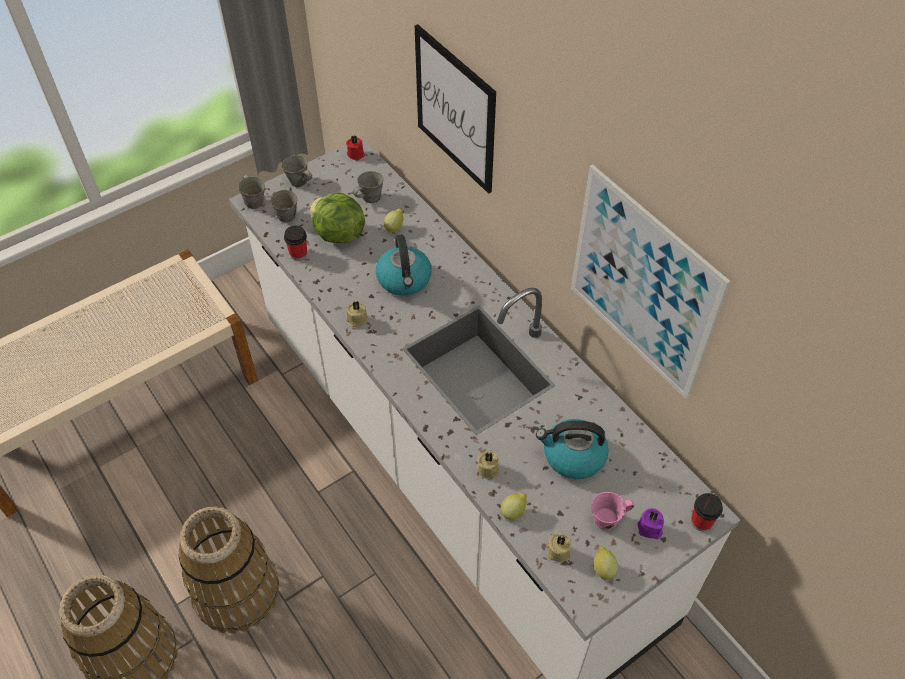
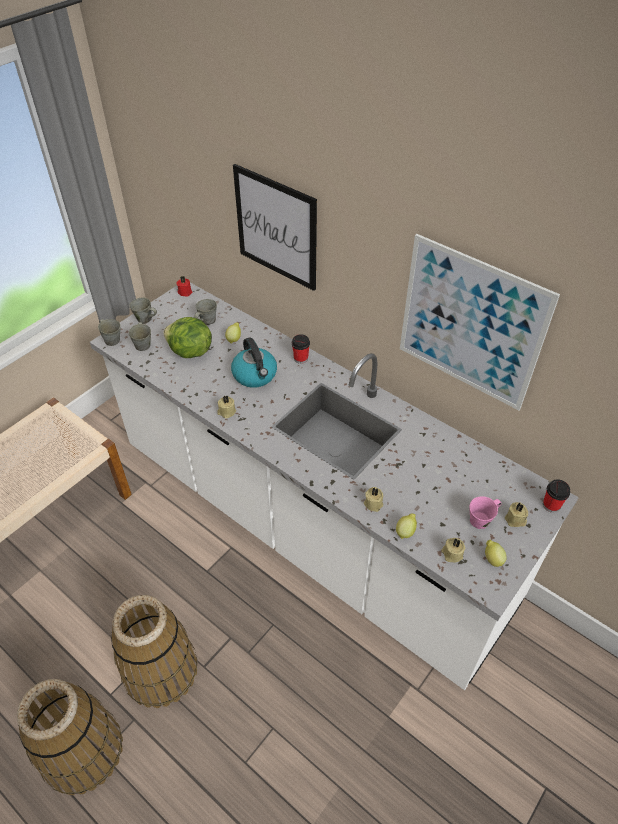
camera: 15 degrees left, 5 degrees down
(298, 254) = (162, 372): cup -> cup (301, 358)
(572, 456) = (435, 479): kettle -> none
(650, 529) = (515, 520): purple candle -> beige candle

